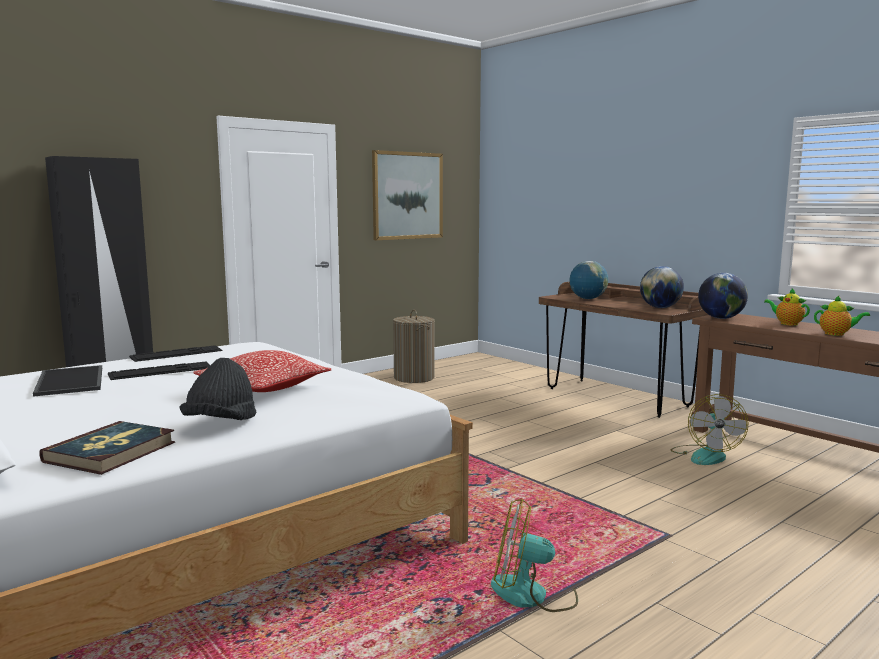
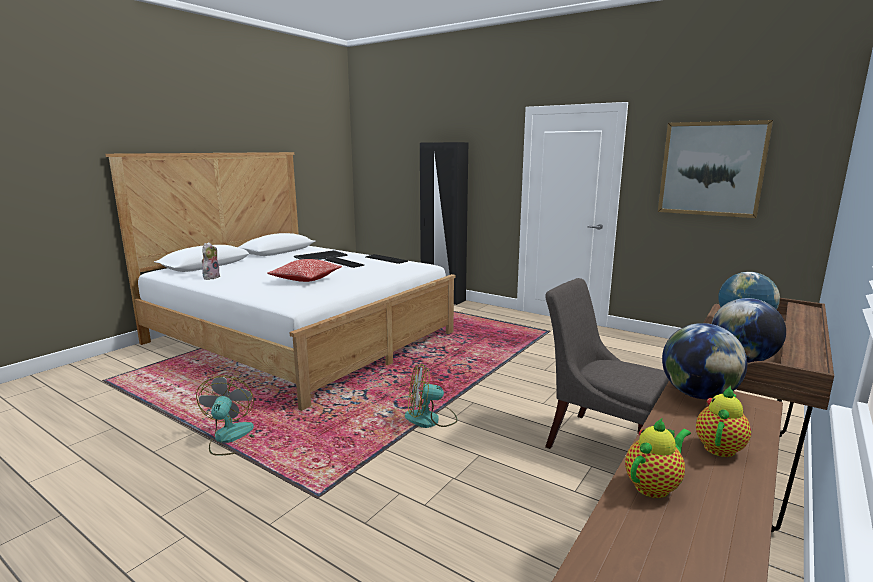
camera: 75 degrees right, 5 degrees up
(111, 452) = (211, 277): book -> plush toy
(221, 423) = (244, 282): black hat -> none
(414, 378) = (646, 350): laundry basket -> none
(581, 422) = (600, 443): none -> grey chair
(705, 455) = (552, 535): fan -> fan (430, 419)
(837, 334) = (654, 486): teapot -> teapot turned 135 degrees counterclockwise

